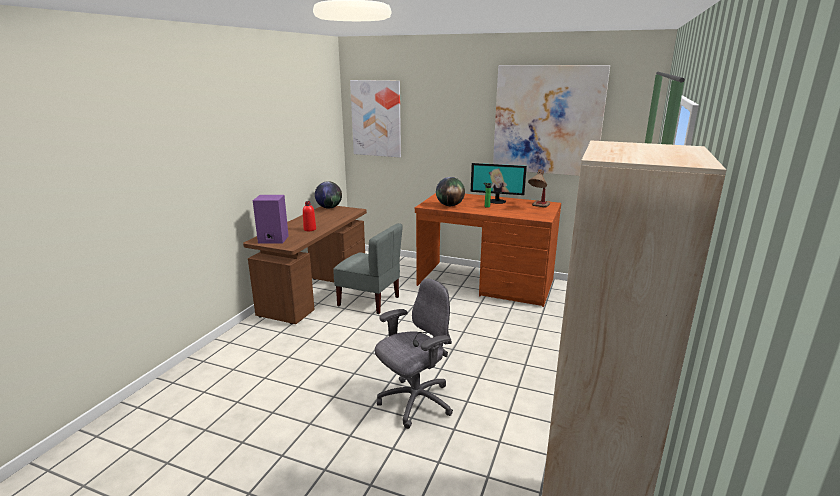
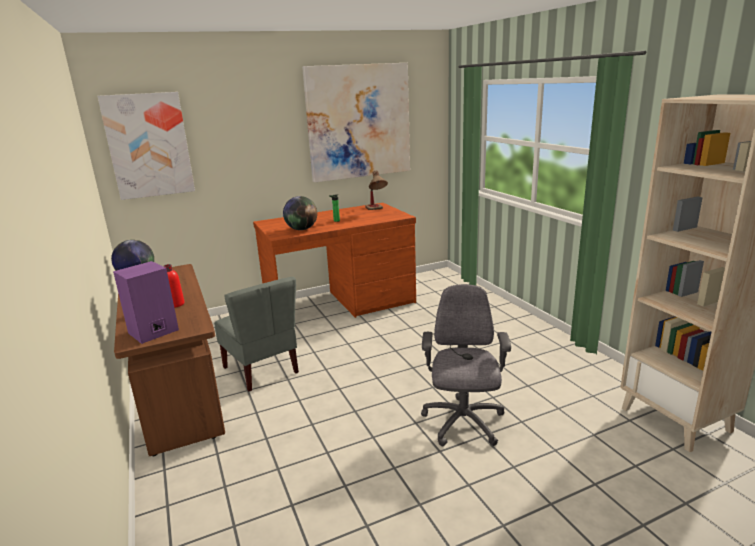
camera: 45 degrees left, 0 degrees up
(369, 301) = (262, 370): grey chair -> grey chair turned 75 degrees clockwise
(496, 201) = (332, 215): monitor -> none

